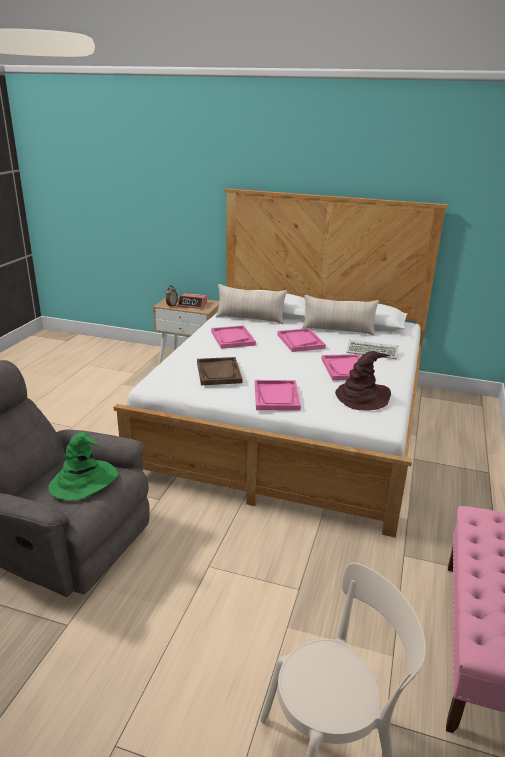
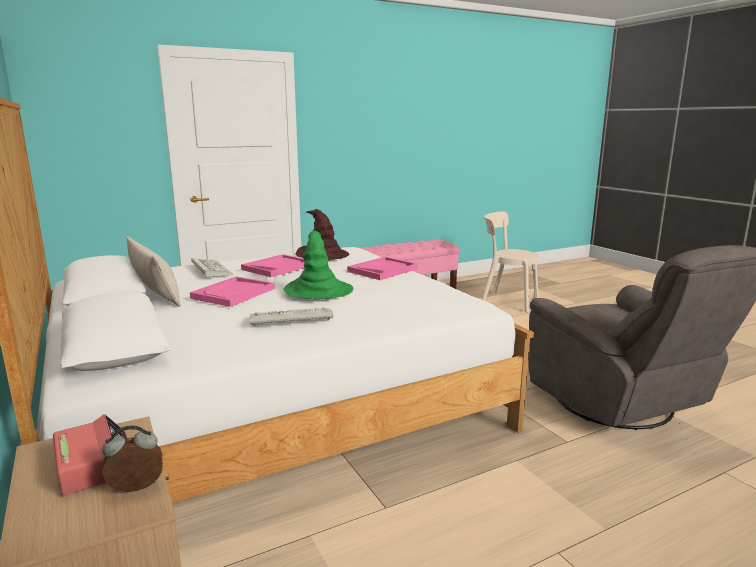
camera: 135 degrees left, 10 degrees down
(84, 481) = (595, 314): green hat -> green hat (318, 290)
(219, 373) = (396, 289): brown tray -> none
(232, 338) = (289, 319): pink tray -> keyboard
(250, 319) = (178, 341): beige pillow -> none

